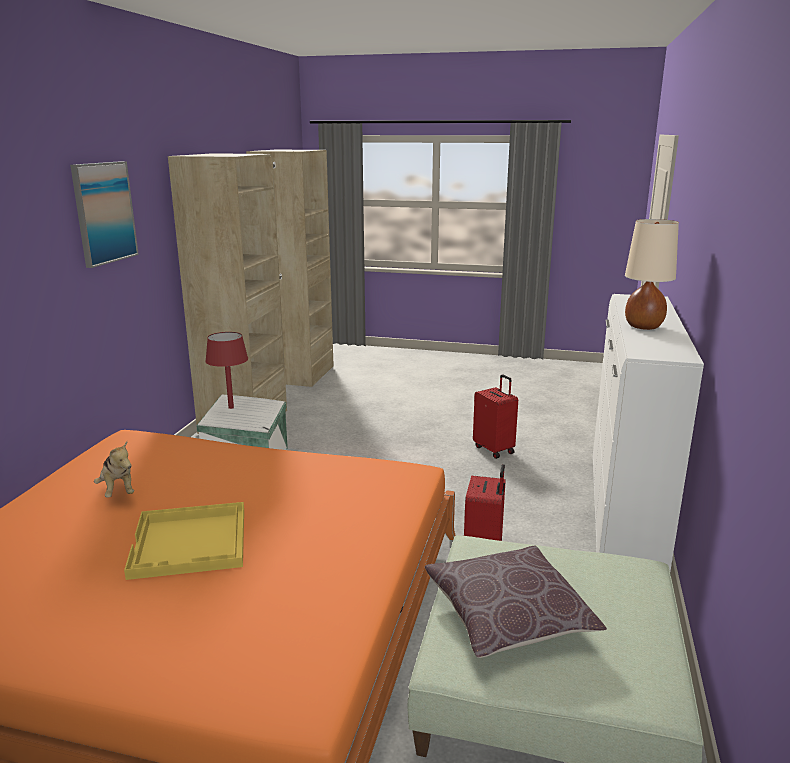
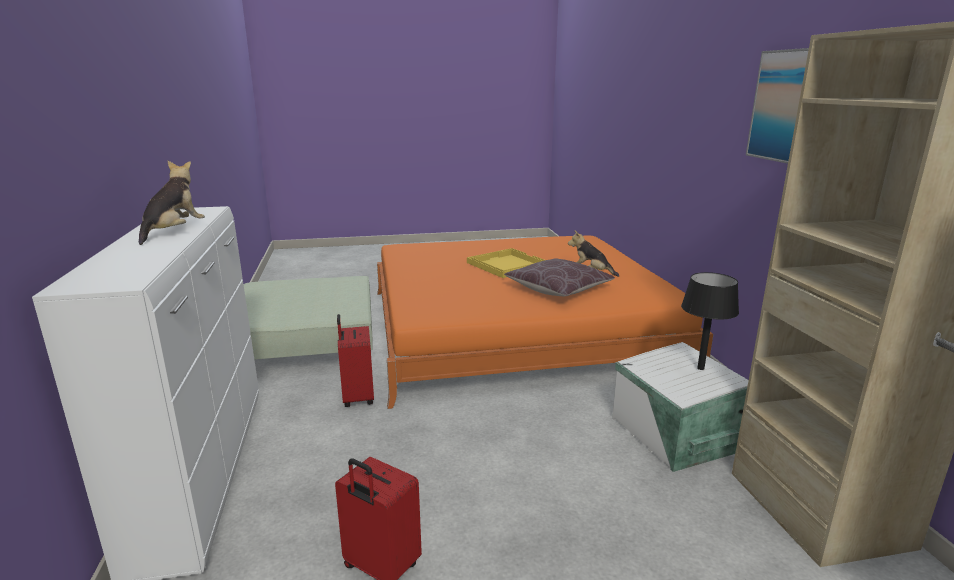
camera: 155 degrees right, 0 degrees up
(231, 407) = (700, 368): red table lamp -> black table lamp
(508, 616) = (326, 292): brown pillow -> brown pillow (558, 289)
(643, 326) = (174, 232): beige table lamp -> plush toy

